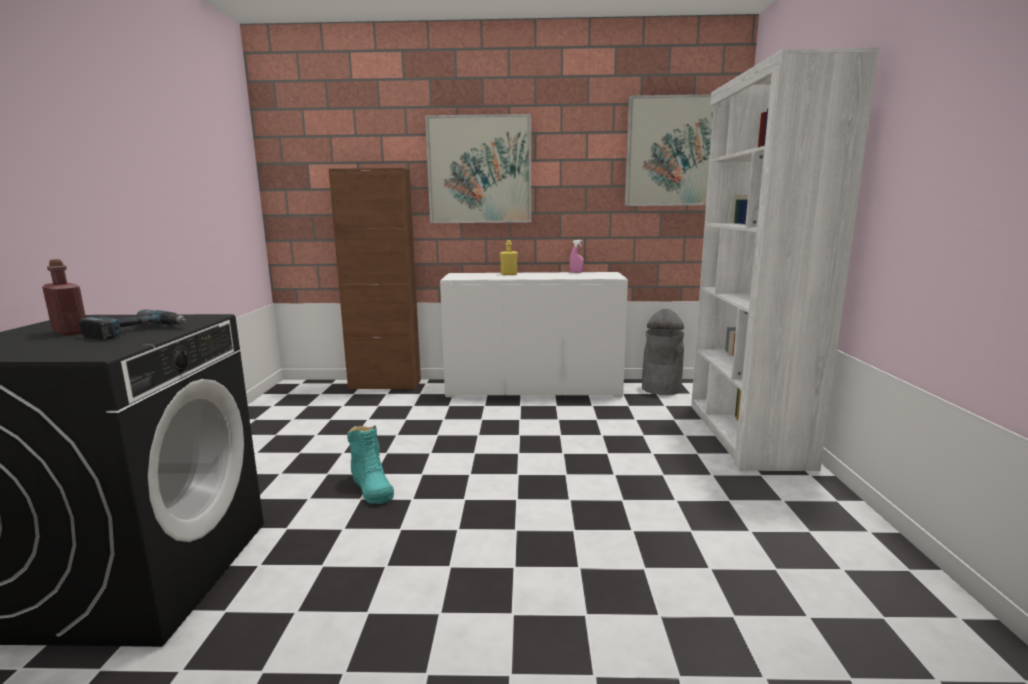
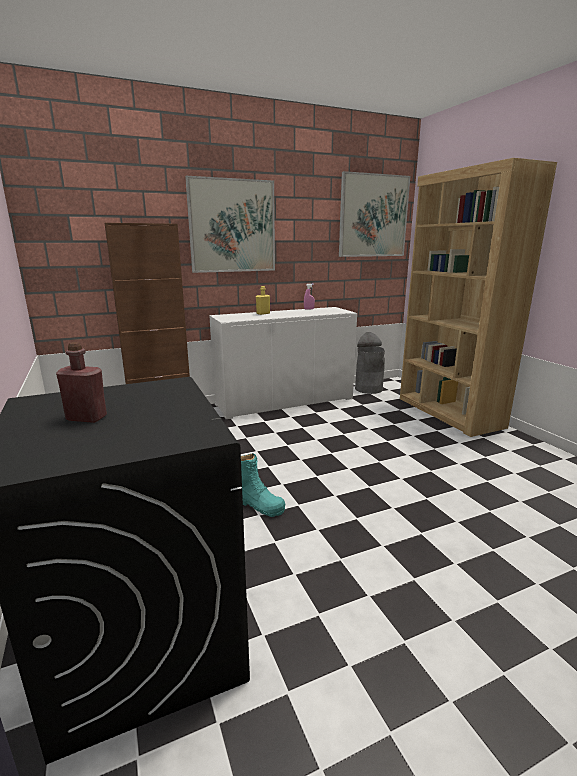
camera: 25 degrees left, 5 degrees up
(136, 331) = (159, 407): power drill -> none
(745, 434) = (448, 412): white bookcase -> brown bookcase

